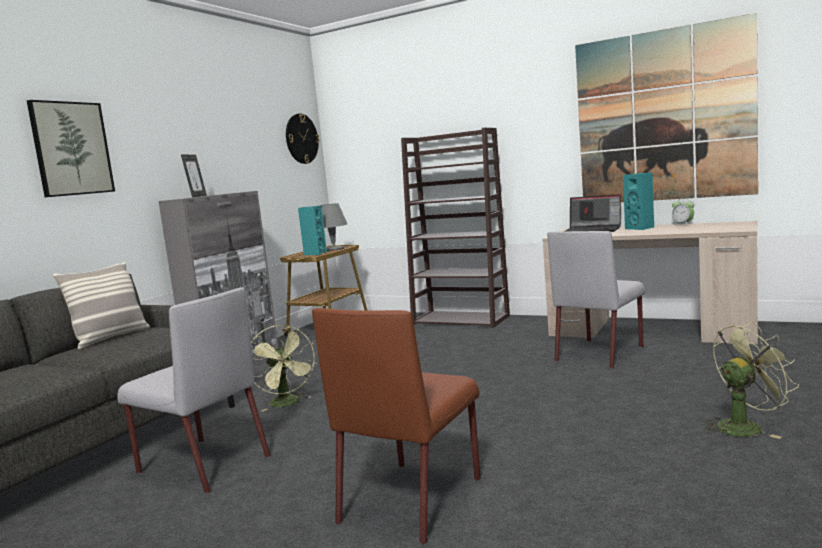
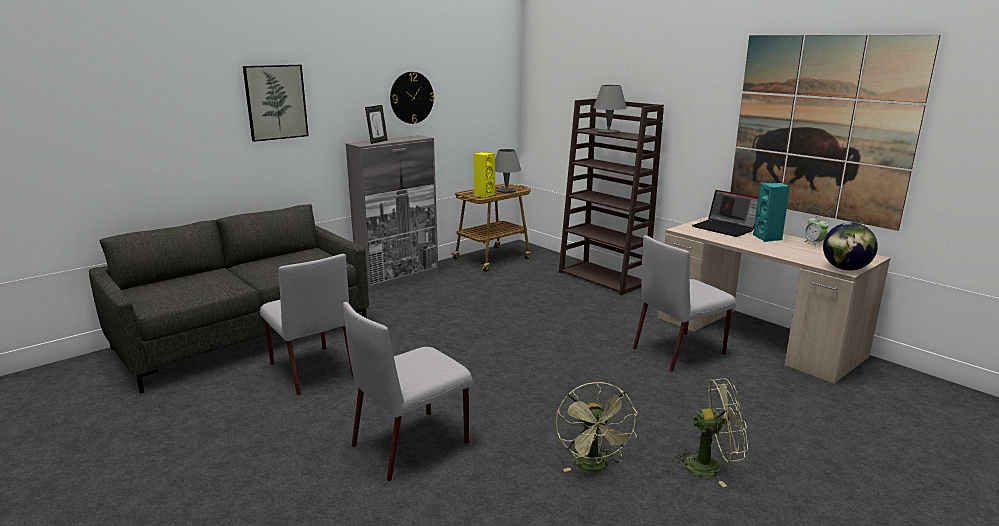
camera: 20 degrees right, 10 degrees up
(110, 338) = (283, 256): pillow -> none
(288, 404) = (402, 332): green fan -> green fan (594, 467)
(301, 138) = (497, 82): wall clock -> wall clock (411, 97)
(315, 253) = (484, 195): turquoise speaker -> yellow speaker
(412, 498) = (412, 444): brown chair -> grey chair
(441, 165) = (608, 132): none -> grey table lamp
(739, 229) = (845, 269): none -> globe

